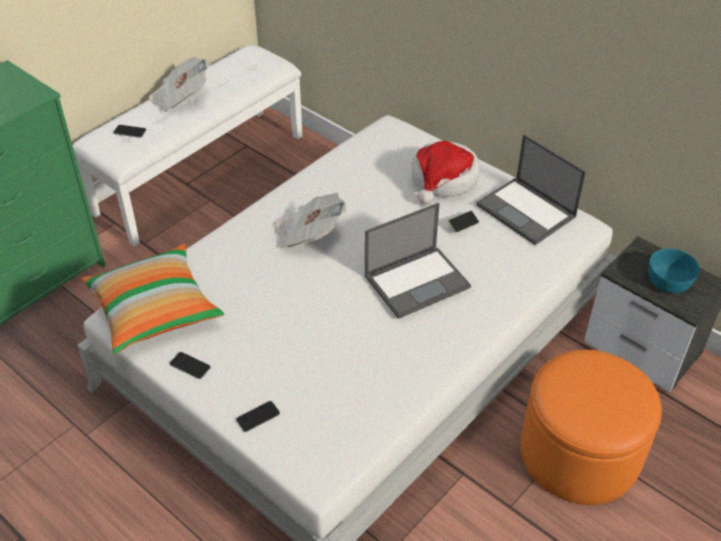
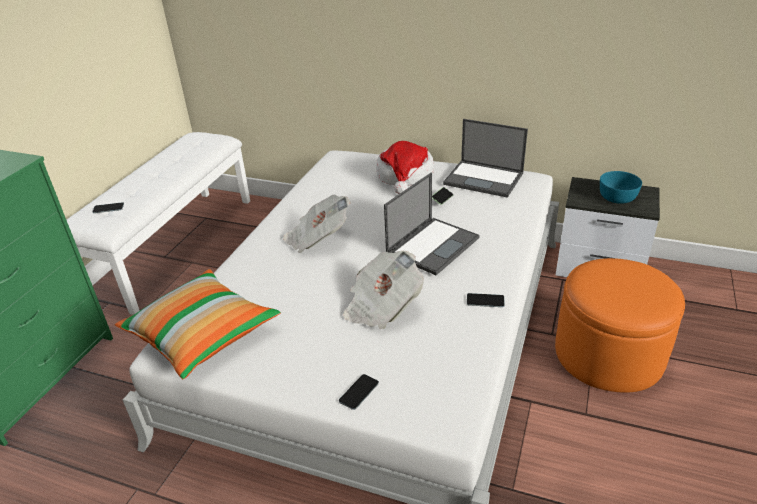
camera: 20 degrees left, 10 degrees down
(180, 98) = (146, 176): newspaper -> newspaper (382, 306)
(190, 365) = (264, 370): phone -> phone (485, 300)

